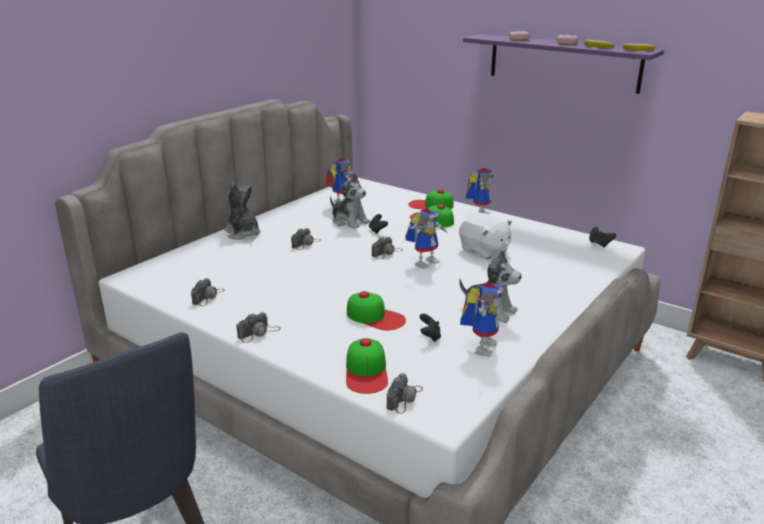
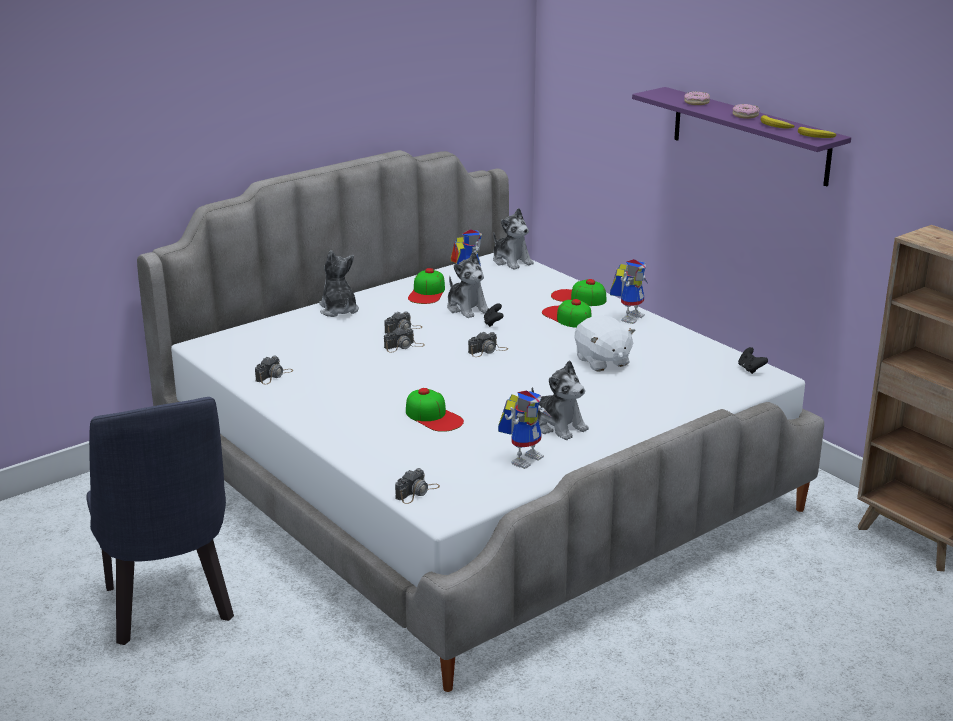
camera: 15 degrees right, 0 degrees up
(259, 333) = (309, 417): camera -> camera (404, 346)
(362, 184) = (511, 261): none -> plush toy
(366, 371) = (395, 465): cap -> cap (427, 293)
(425, 261) = (525, 366): toy robot -> none
(430, 336) = (477, 442): black game controller -> none

